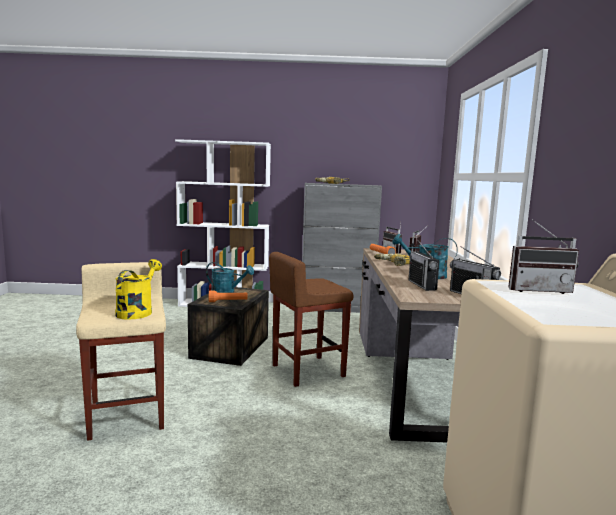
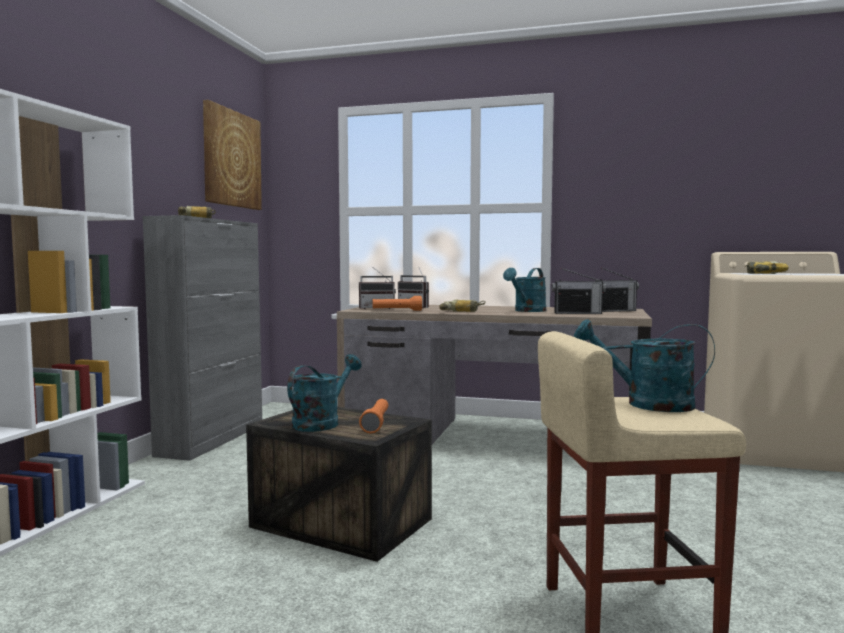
camera: 75 degrees left, 5 degrees down
(137, 311) = (647, 404): yellow watering can -> turquoise watering can
(307, 371) = (466, 480): brown stool -> none
(396, 142) = (231, 159): none -> picture
(537, 290) = (763, 273): radio -> power drill

